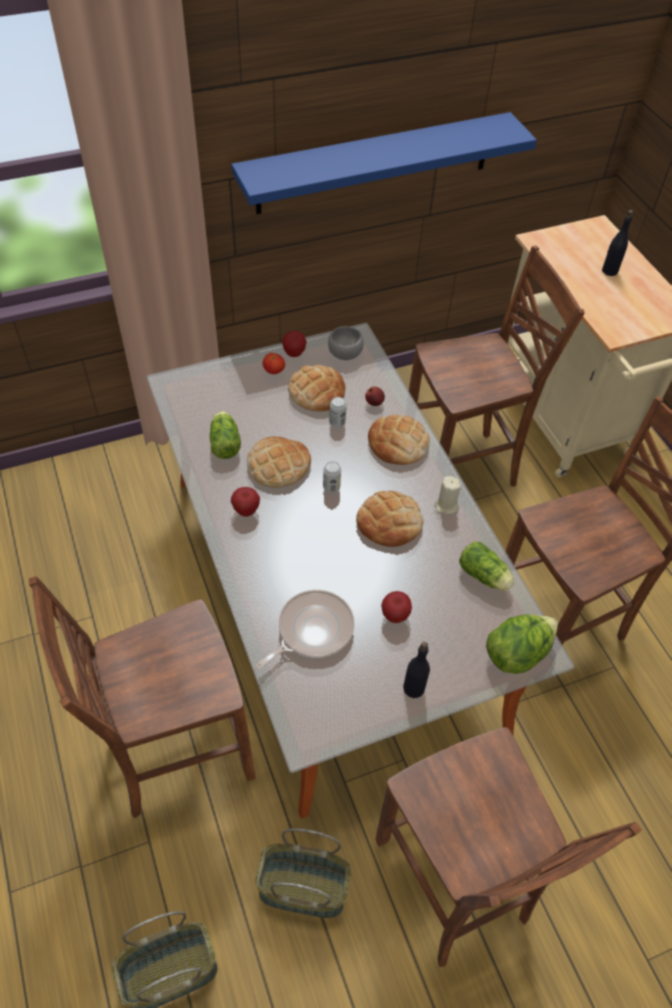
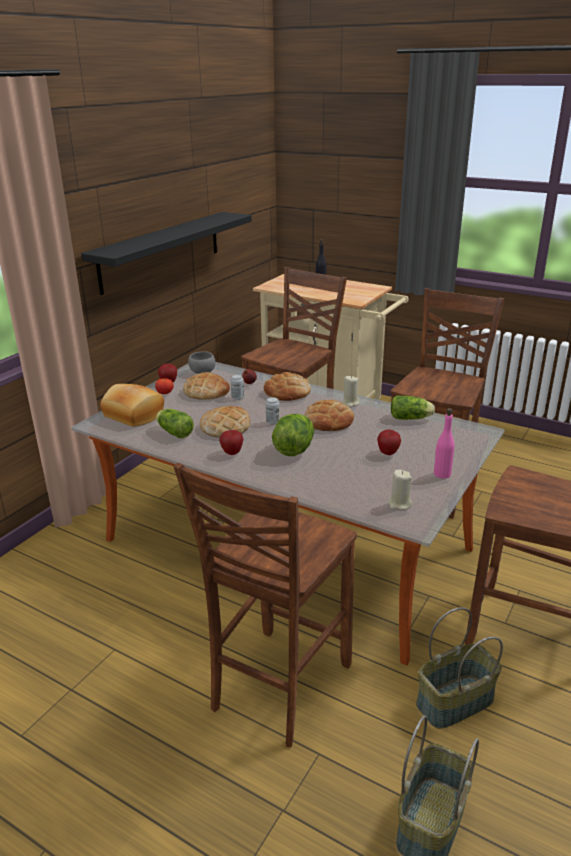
camera: 35 degrees left, 25 degrees down
(212, 391) = (133, 415): none -> bread
(312, 630) = (350, 480): frying pan -> none
(321, 699) = (399, 504): none -> beige candle
(374, 163) = (161, 251): blue shelf -> black shelf
(413, 688) = (442, 474): black bottle -> pink bottle
(517, 653) = (471, 437): lettuce -> lettuce (294, 449)

